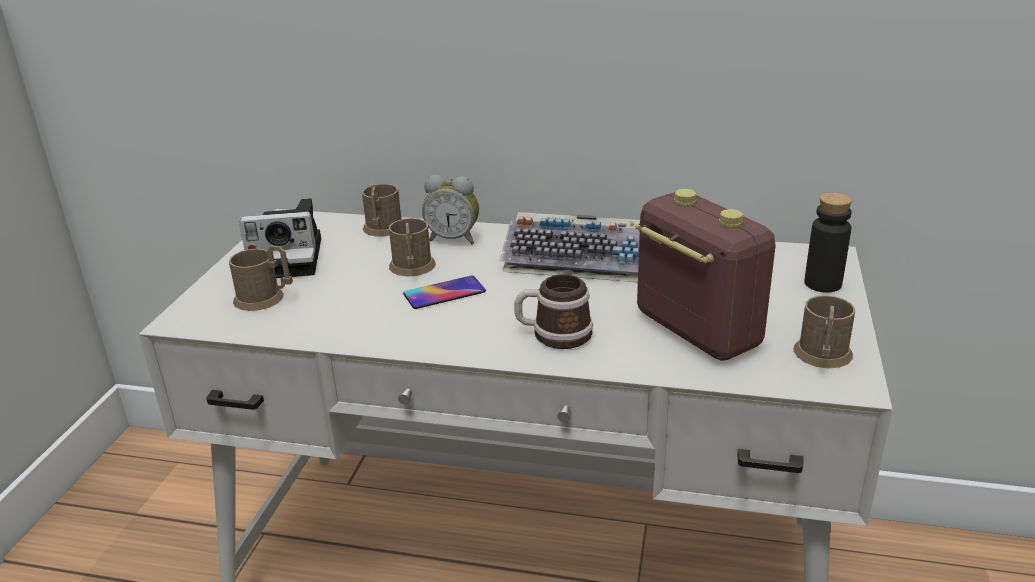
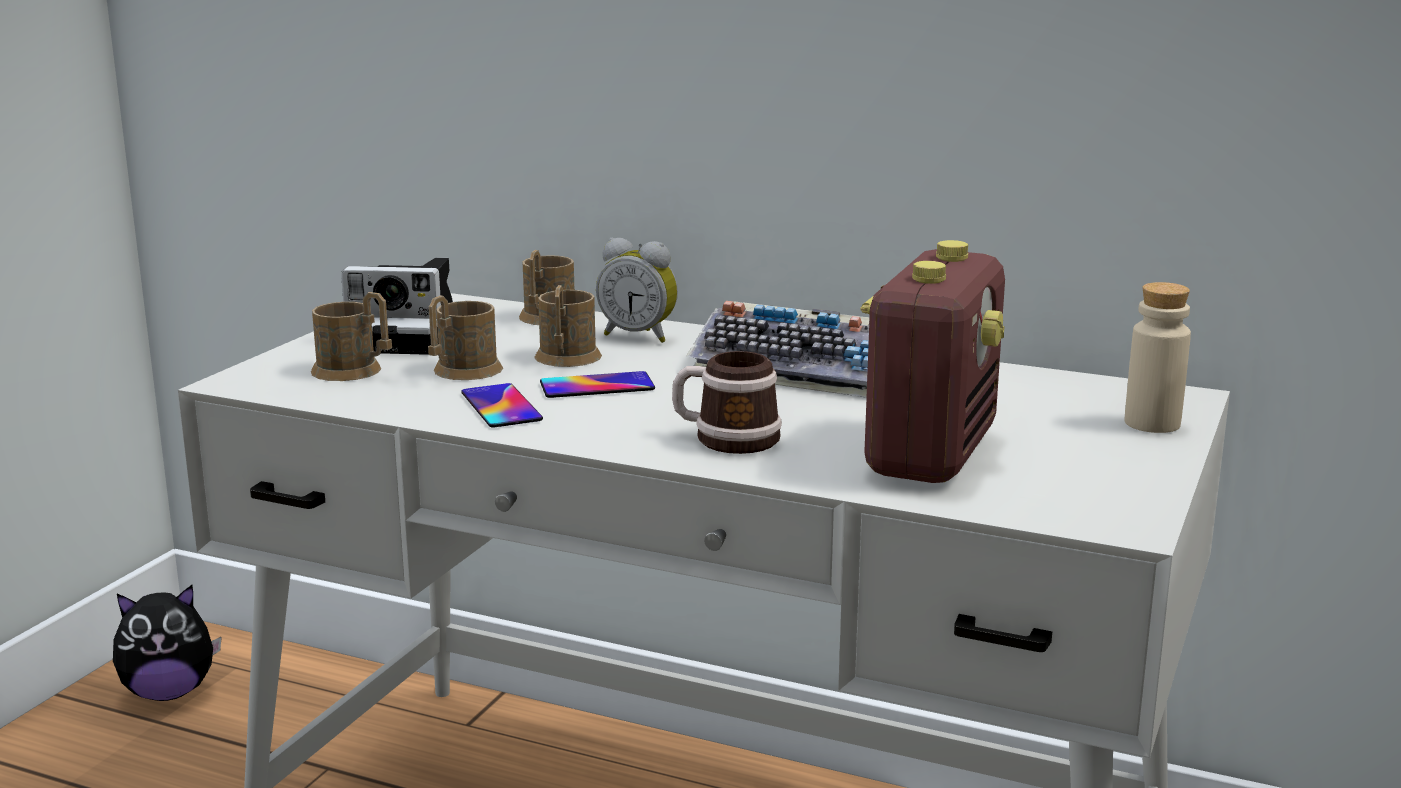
camera: 10 degrees right, 10 degrees down
(136, 489) = (169, 692): none -> plush toy
(385, 322) = (501, 407): none -> phone
(695, 331) = (930, 453): radio -> radio turned 45 degrees clockwise
(822, 284) = (1152, 423): black bottle -> beige bottle
(822, 357) = (1101, 495): brown mug -> brown mug (461, 372)

